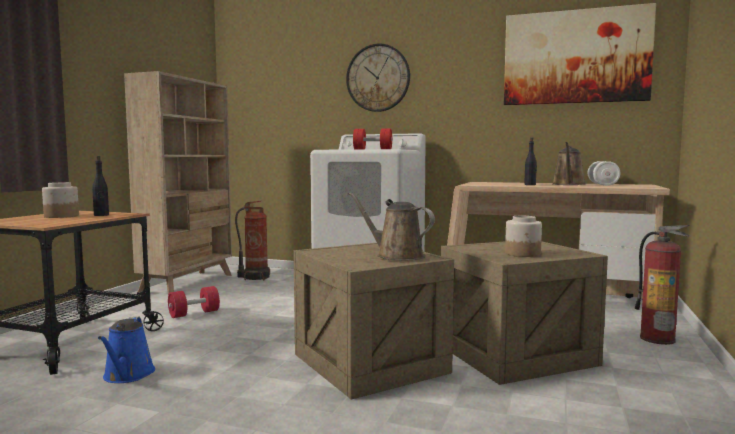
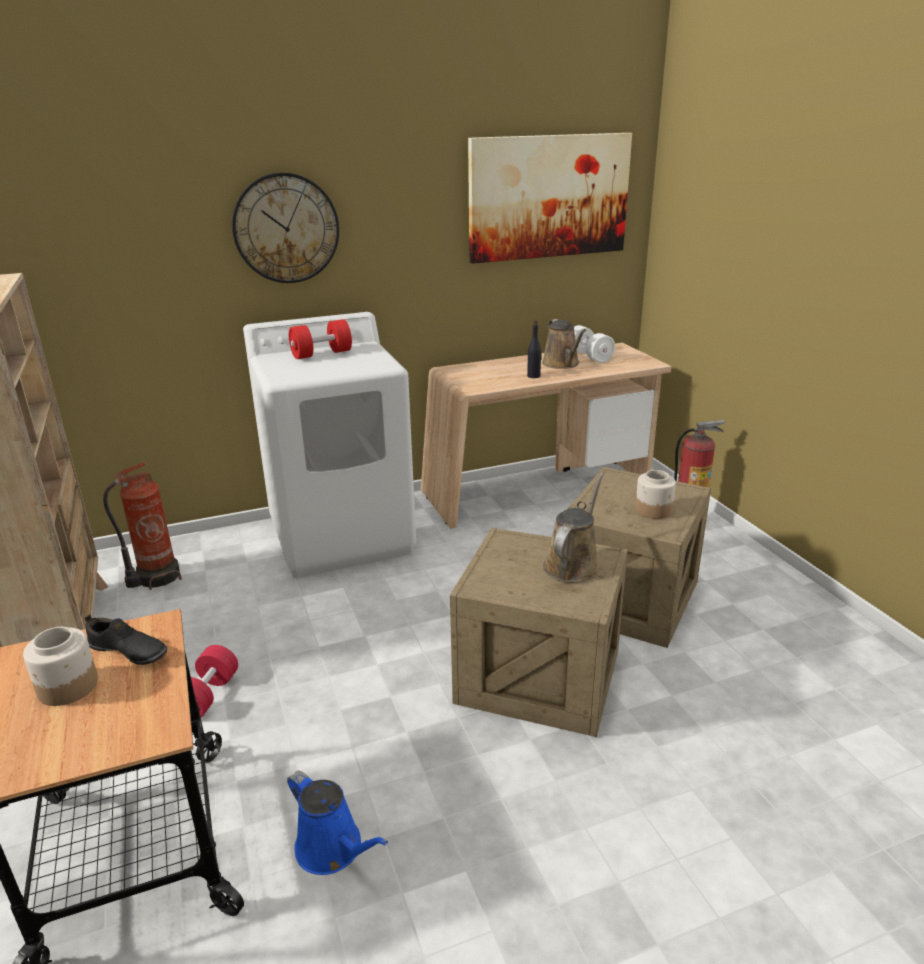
camera: 40 degrees left, 20 degrees up
(101, 215) = (128, 651): black bottle -> black shoe
(396, 256) = (573, 564): brown watering can -> brown watering can turned 120 degrees clockwise

